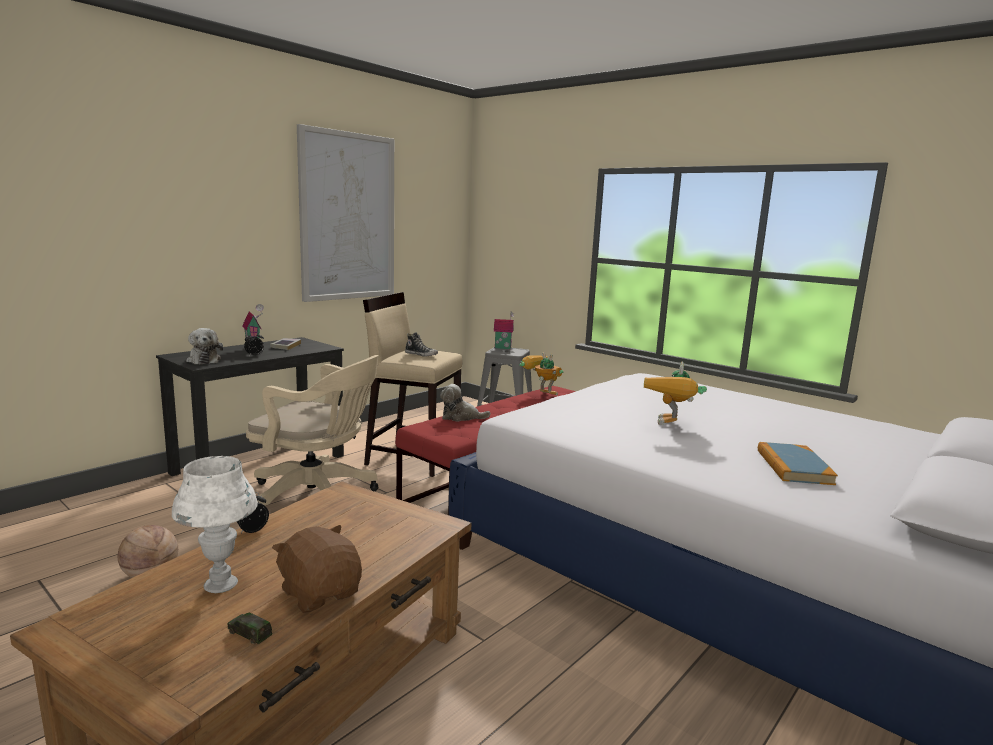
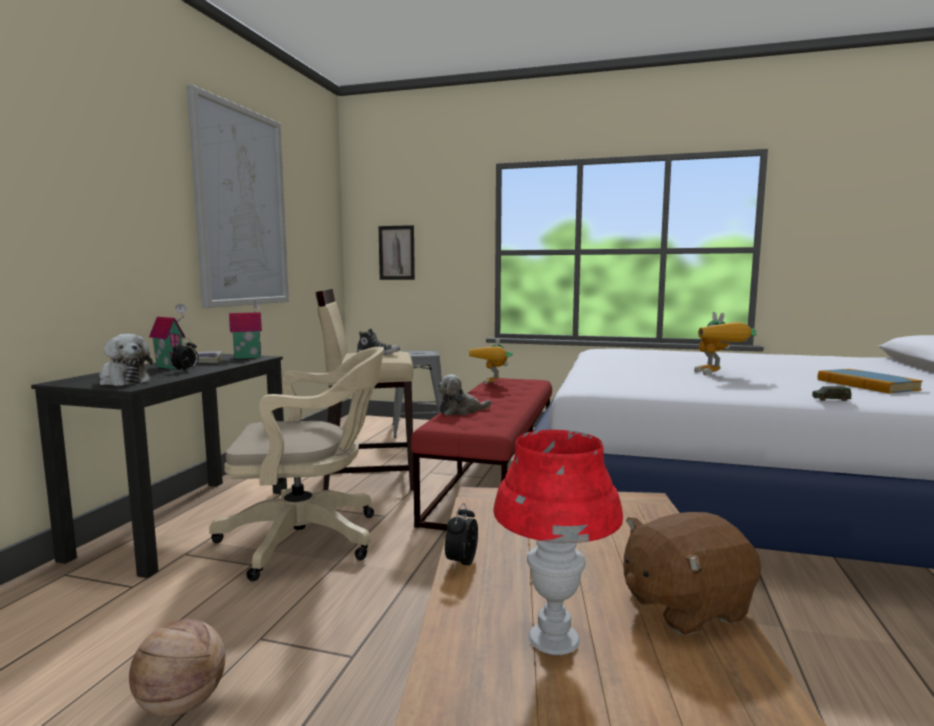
camera: 25 degrees left, 5 degrees down
(220, 585) = (553, 640): white table lamp -> red table lamp
(250, 634) = (716, 688): toy car -> toy car (831, 399)
(320, 593) = (684, 606): brown plush toy -> brown plush toy turned 45 degrees counterclockwise
(503, 347) = (408, 351): toy house -> toy house (247, 357)
(510, 251) = (396, 253): none -> picture
(539, 394) = (493, 384): toy robot -> toy robot turned 90 degrees counterclockwise

